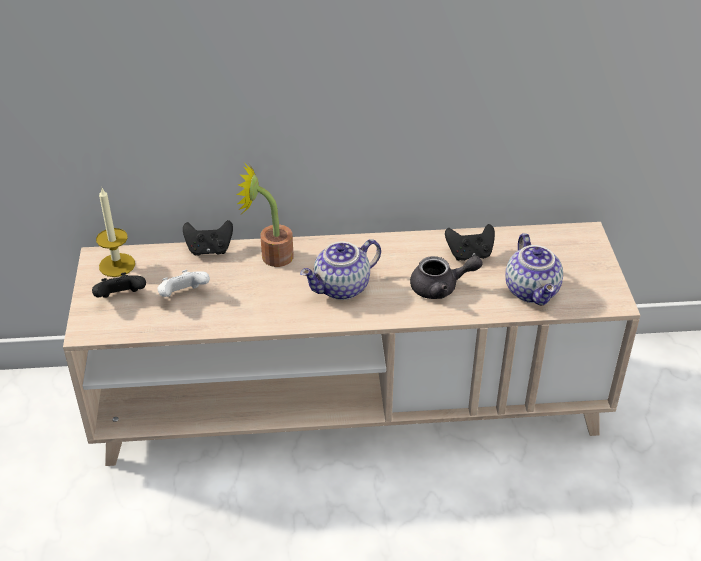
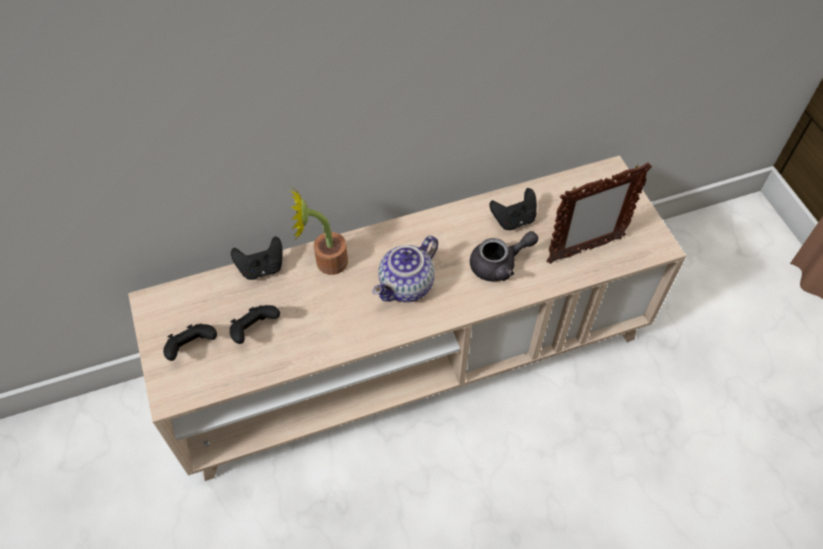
camera: 15 degrees left, 15 degrees up
(117, 265) = (173, 307): candle -> none
(183, 296) = (254, 330): white game controller -> black game controller
(533, 291) = (584, 250): teapot -> picture frame

